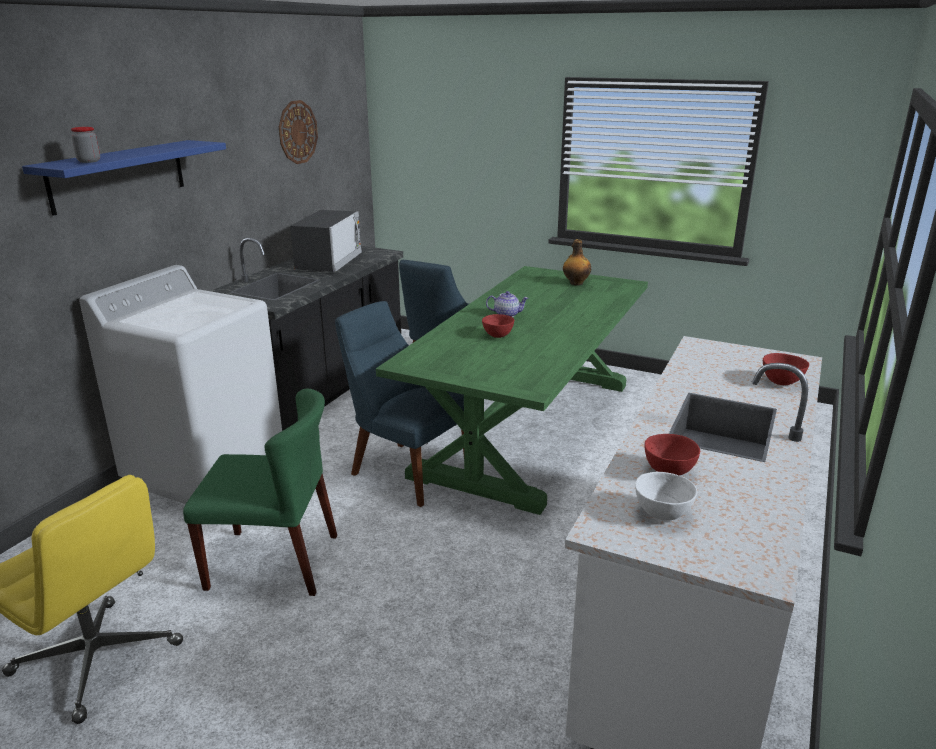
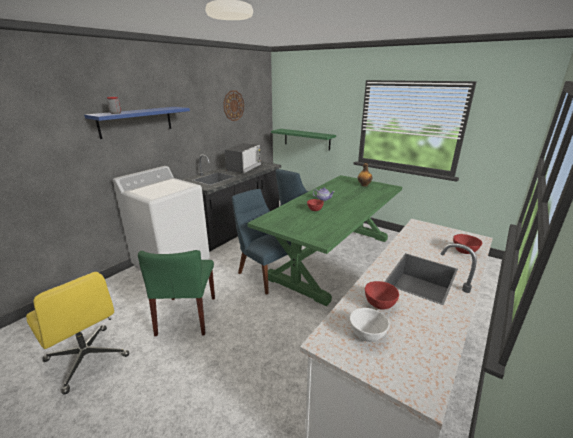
camera: 10 degrees right, 0 degrees up
(274, 561) = (187, 316): green chair -> green chair turned 75 degrees clockwise
(448, 196) = (307, 139): none -> green shelf

